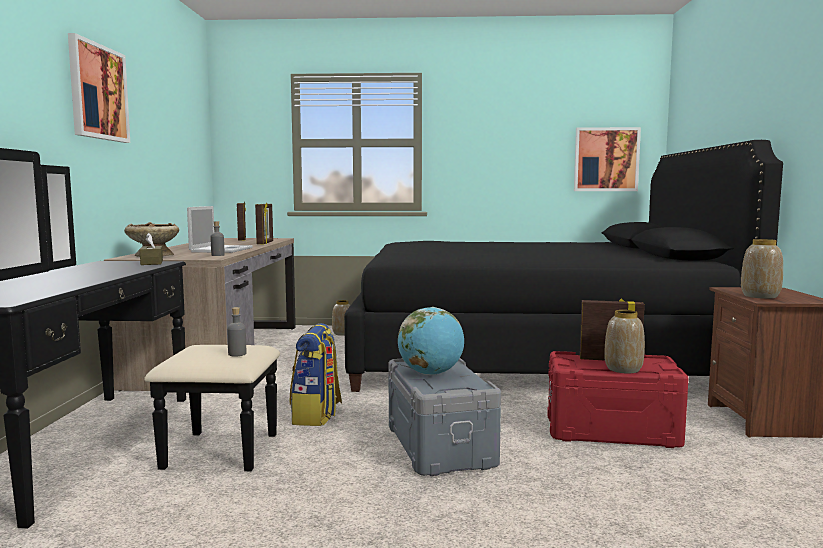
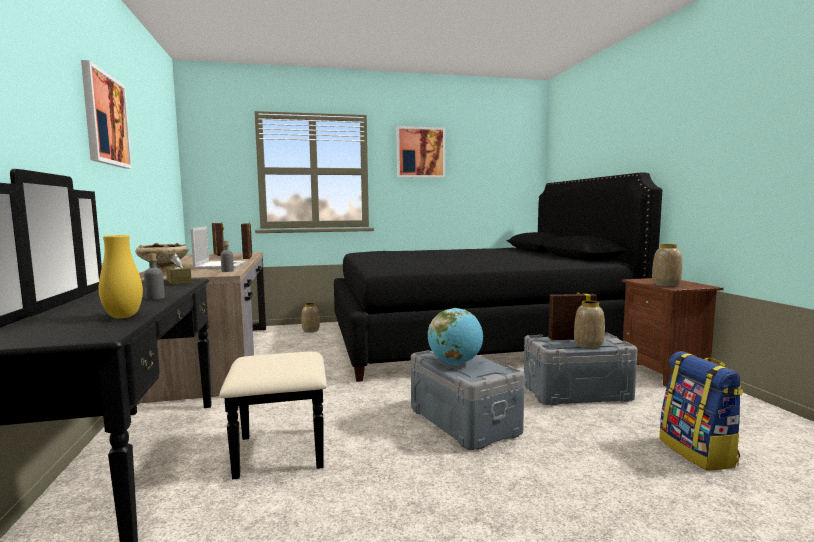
camera: 15 degrees left, 0 degrees up
(47, 289) = (123, 317): none -> yellow vase
(237, 354) = (298, 362): grey bottle -> grey bottle (155, 298)
(317, 415) = (343, 406): backpack -> backpack (698, 452)
(606, 159) = (505, 186): picture -> picture (420, 152)
(612, 431) = (577, 393): red storage box -> grey storage box

